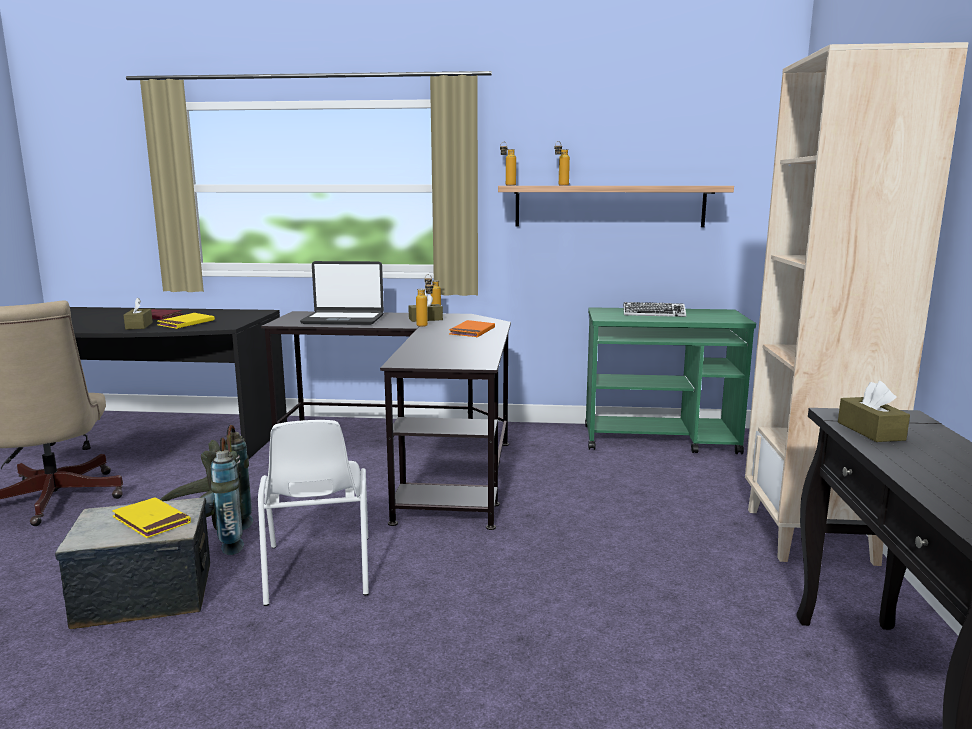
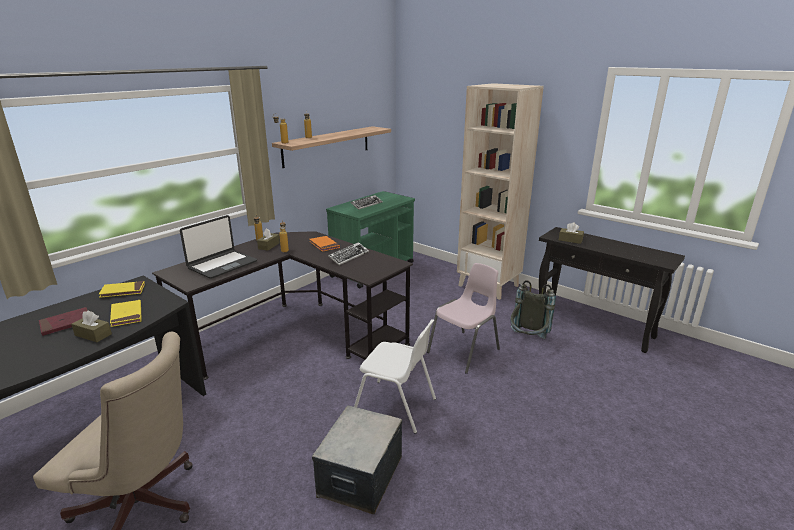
camera: 55 degrees left, 10 degrees up
(151, 521) = (364, 430): yellow book -> yellow book (123, 291)
(209, 542) = (318, 438): grey backpack -> grey backpack (527, 340)
(457, 344) = (348, 256): none -> keyboard
(540, 580) = (465, 351): none -> pink chair

